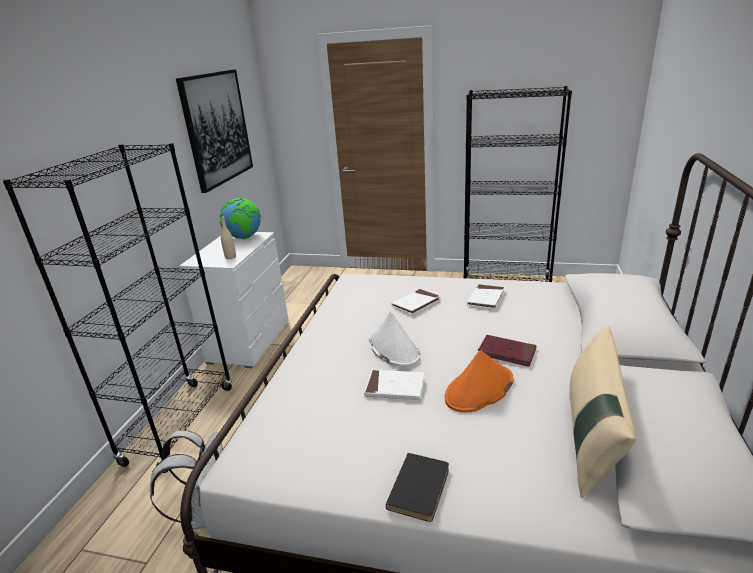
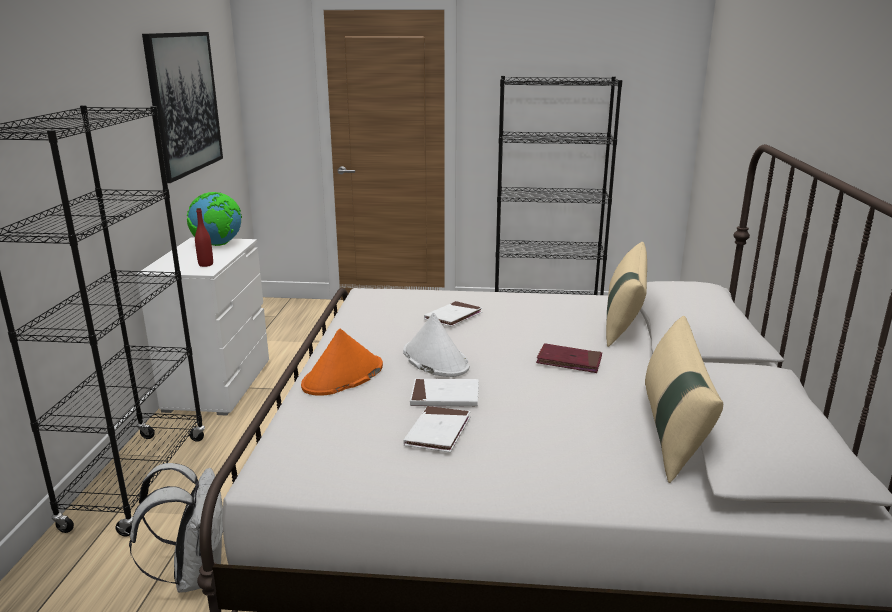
camera: 10 degrees left, 5 degrees down
(230, 257) = (206, 264): beige bottle -> red bottle
(421, 488) = (495, 484): black book -> none
(479, 389) = (543, 395): orange hat -> orange hat (343, 376)
(486, 298) = (536, 311): white book -> white book (438, 432)
(560, 310) = (623, 321): none -> beige pillow

